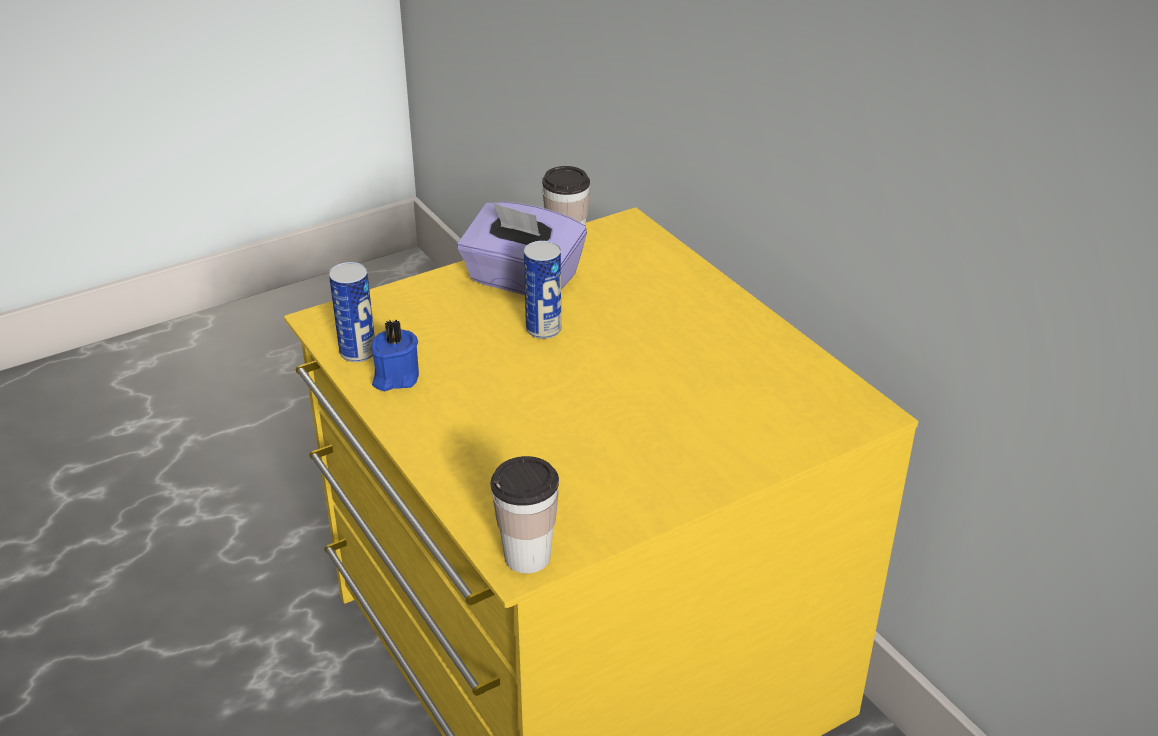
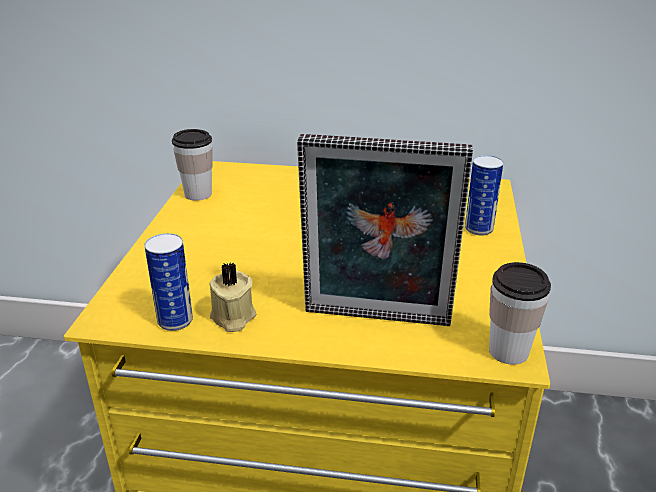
camera: 50 degrees left, 5 degrees down
(395, 377) = (232, 318): blue candle -> beige candle
(482, 456) = (376, 321): none -> picture frame
(522, 280) = (206, 222): purple tissue box -> none
(543, 329) = (271, 238): can -> can (479, 229)

